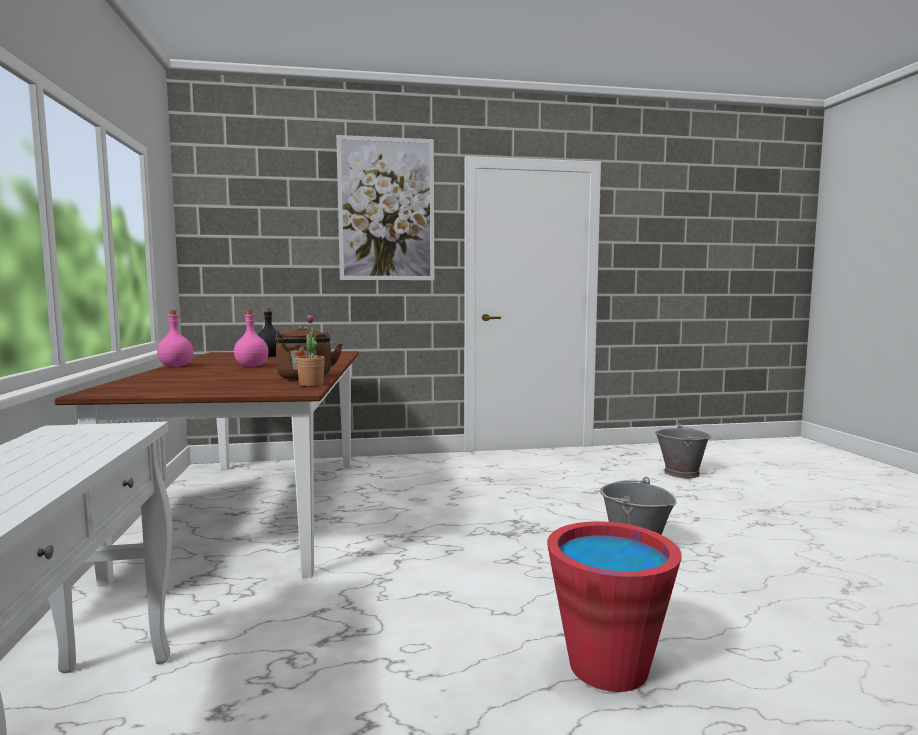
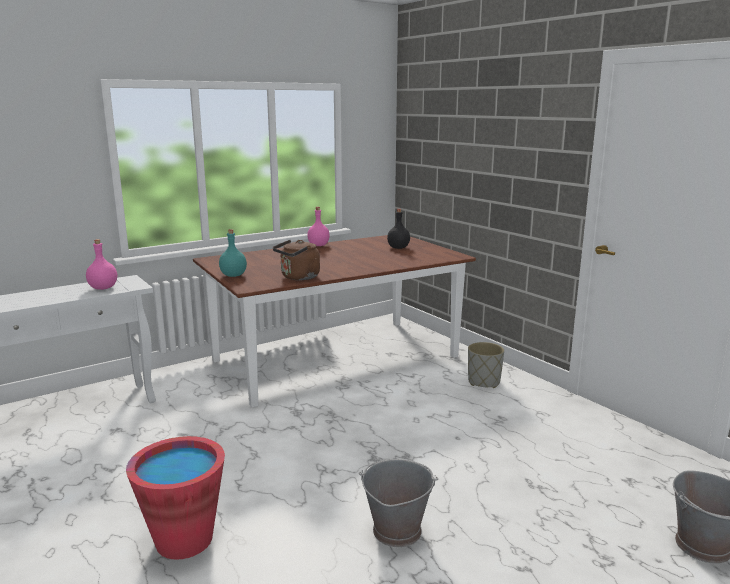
camera: 65 degrees right, 10 degrees up
(227, 391) = (233, 275): none -> turquoise bottle
(251, 366) = (338, 257): pink bottle -> pink bottle (103, 288)
(311, 384) = (271, 284): potted plant -> none
(386, 209) = (523, 117): picture -> none
(415, 468) = (484, 382): none -> grey planter

